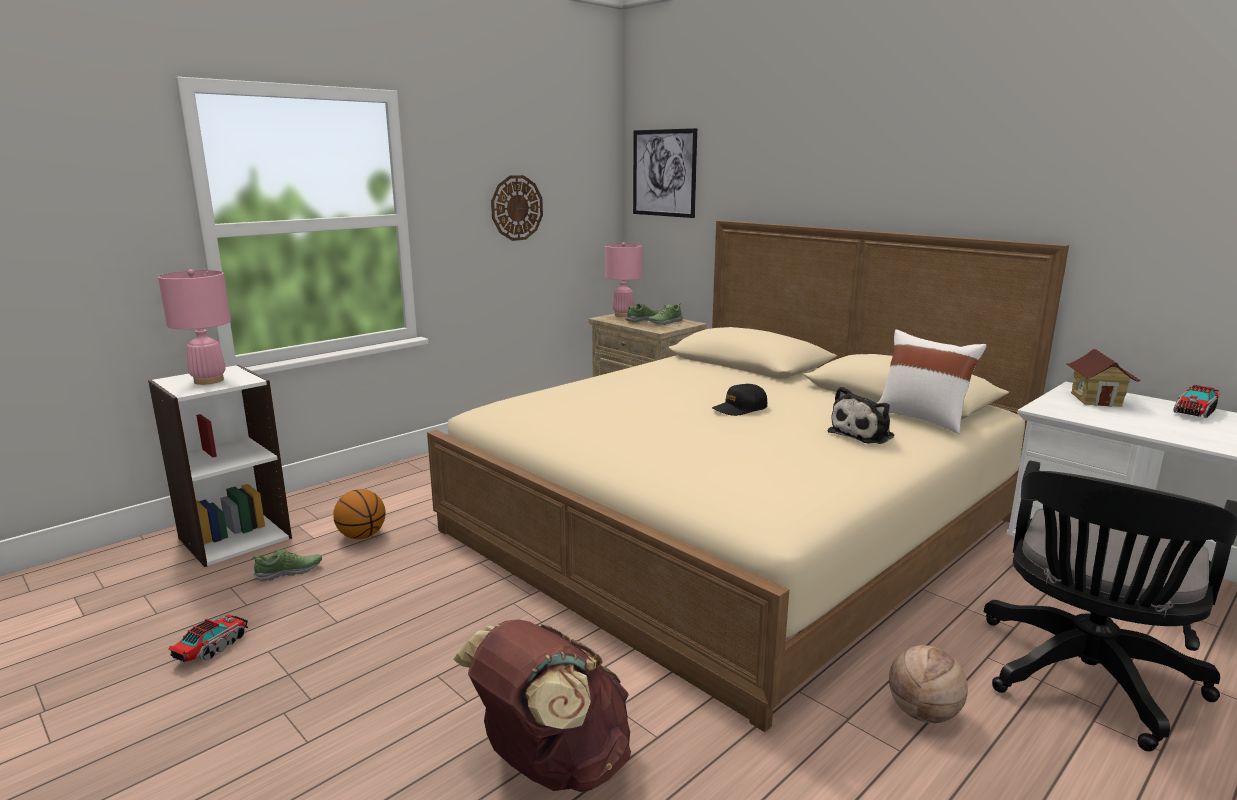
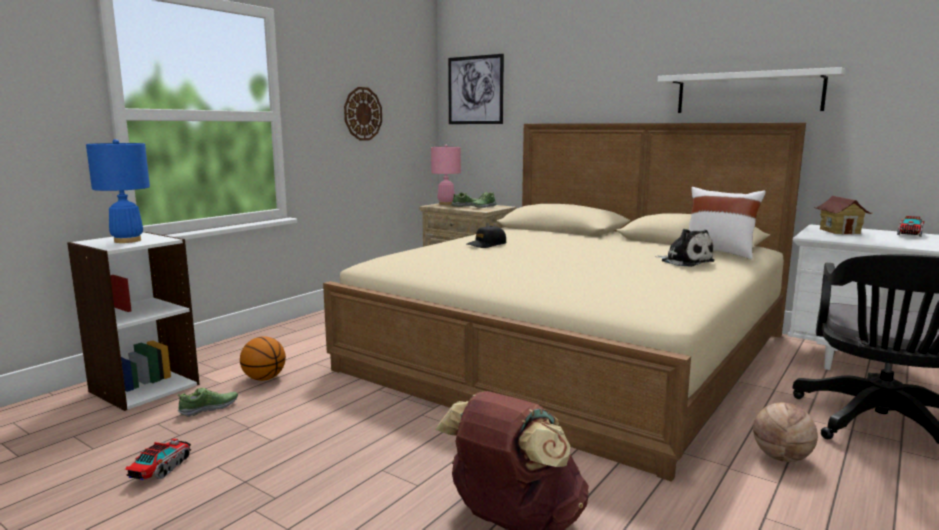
camera: 10 degrees left, 5 degrees down
(209, 381) = (127, 241): pink table lamp -> blue table lamp
(740, 409) = (581, 252): black cap -> black cap (486, 245)
(864, 434) = (685, 262): plush toy -> plush toy turned 75 degrees counterclockwise
(996, 198) = (748, 93): none -> white shelf

